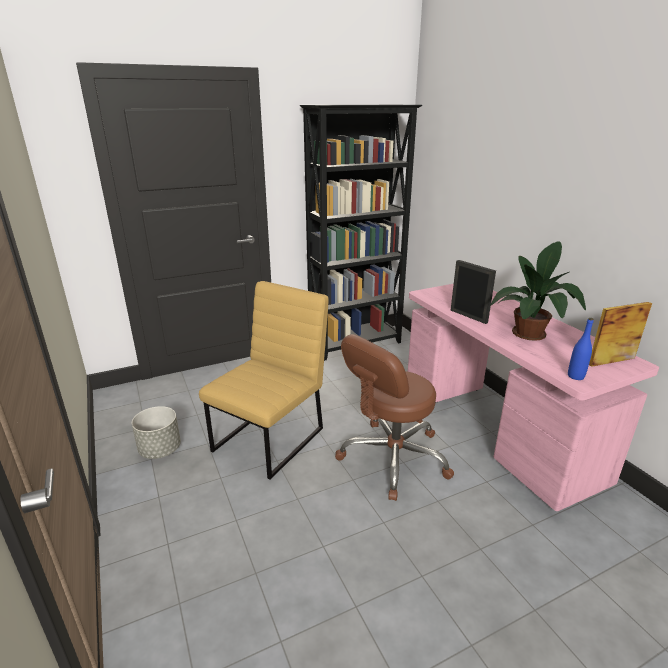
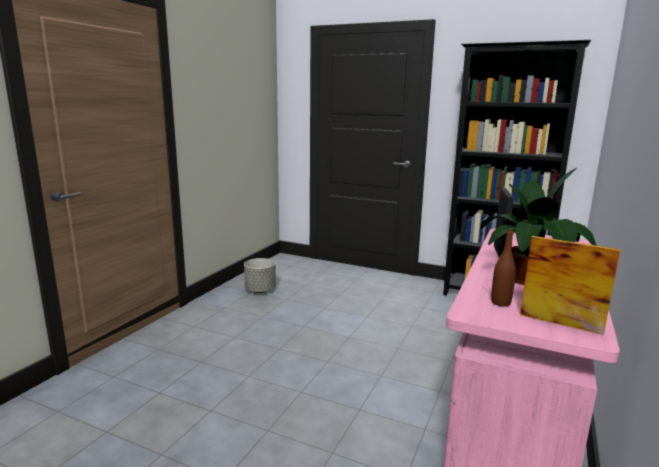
camera: 50 degrees right, 10 degrees down
(271, 437) = (323, 315): yellow chair -> none
(390, 460) = (373, 369): brown office chair -> none
(567, 362) = (500, 303): none -> brown bottle
(575, 376) = (477, 310): blue bottle -> none

